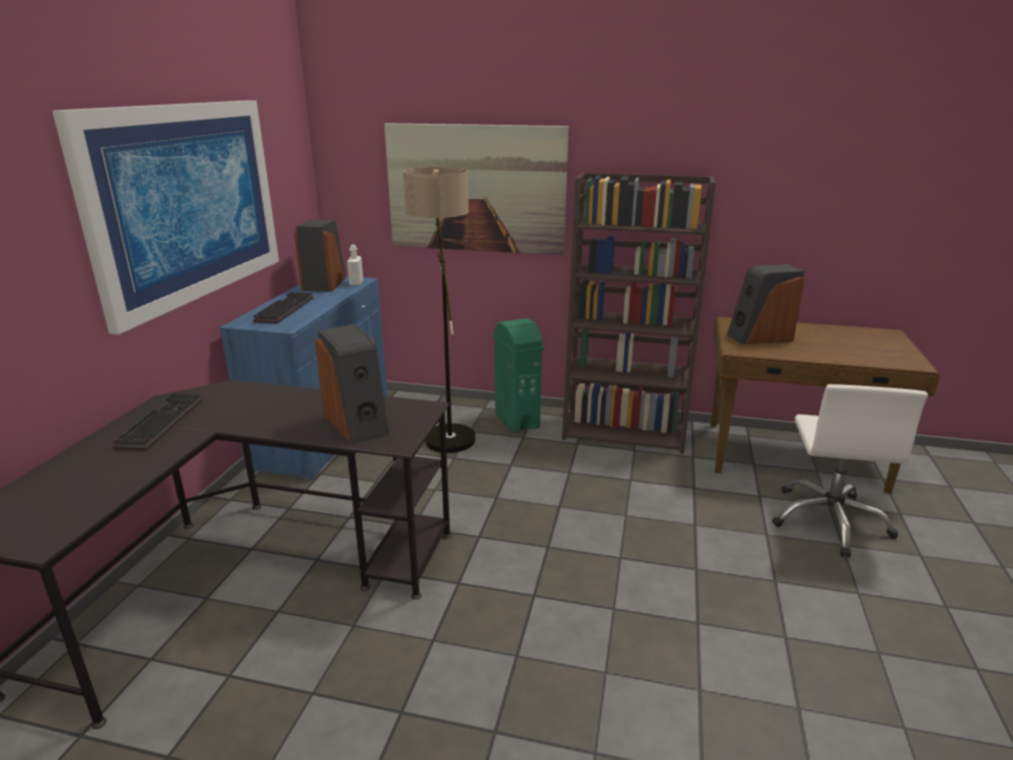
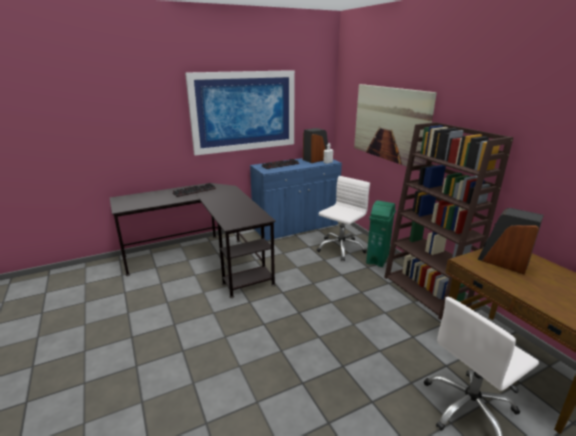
camera: 50 degrees right, 0 degrees up
(357, 424) = (234, 214): speaker -> none
(448, 430) = (340, 248): floor lamp -> white office chair

